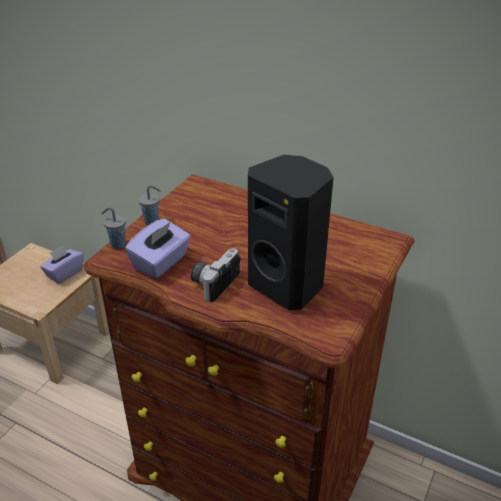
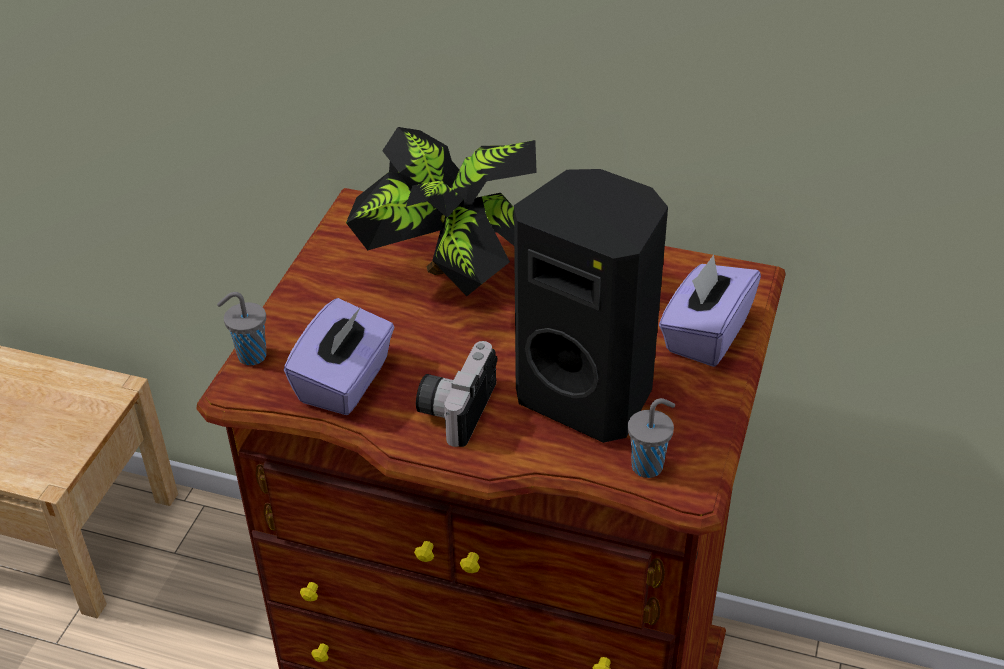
camera: 10 degrees left, 5 degrees up
(64, 273) = (78, 398): purple tissue box -> purple tissue box (705, 335)
(152, 221) = (302, 299): grey cup -> grey cup (649, 466)
(233, 221) = (453, 279): none -> potted plant

